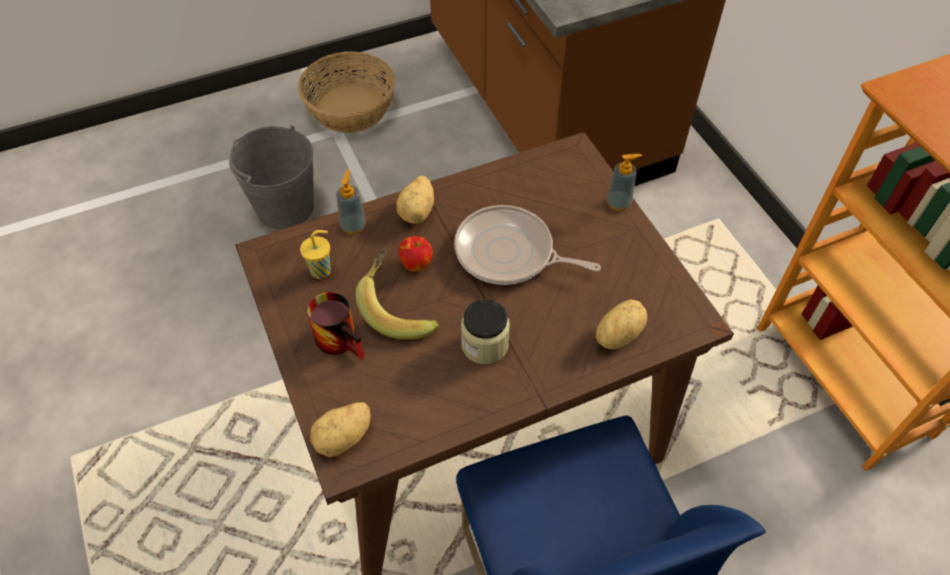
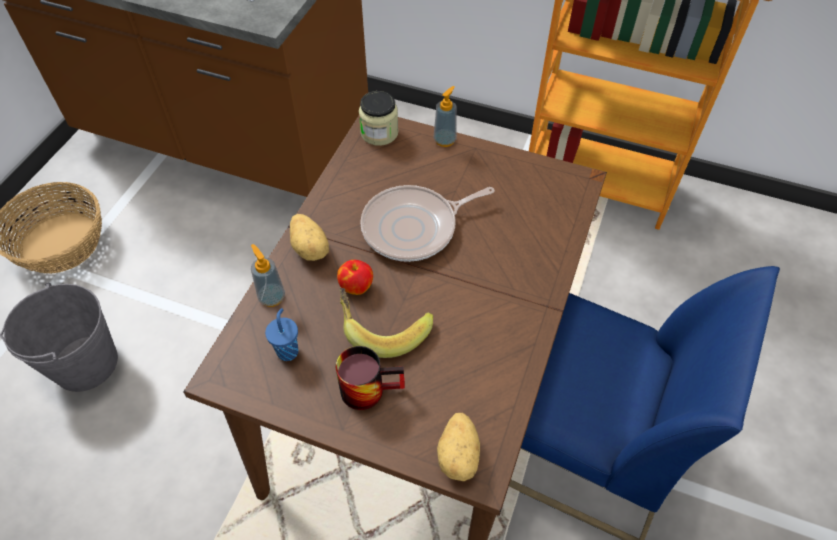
camera: 45 degrees left, 0 degrees up
(322, 270) = (288, 350): yellow cup -> blue cup
(484, 345) = (474, 303): jar -> jar (379, 133)
(617, 334) = (546, 226): potato -> none

